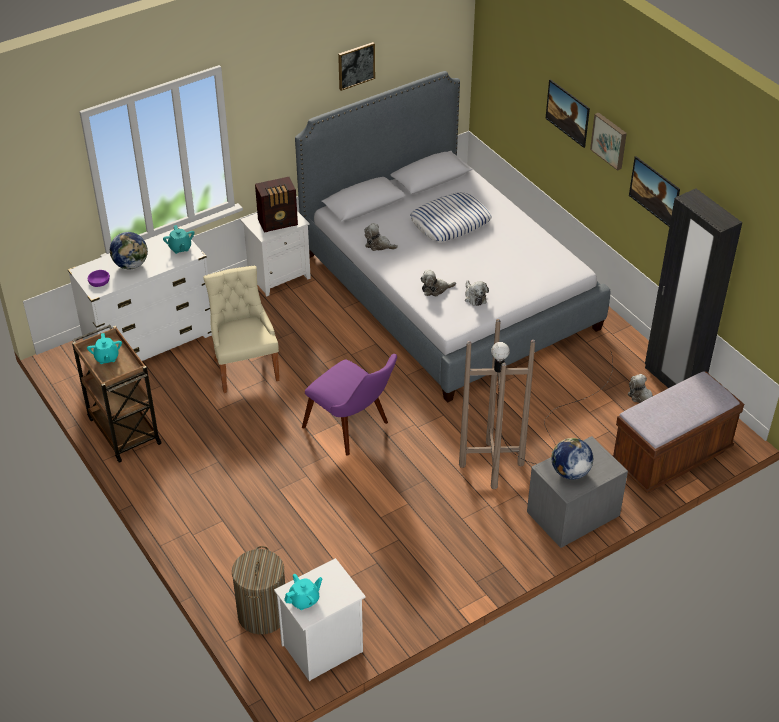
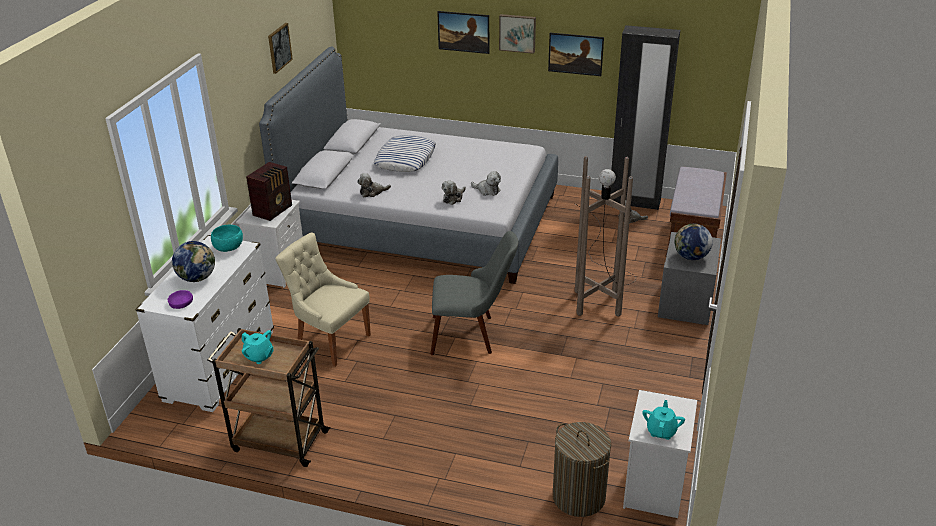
camera: 40 degrees left, 10 degrees down
(180, 248) = (228, 248): turquoise teapot -> turquoise bowl
(354, 429) = (472, 334): purple chair -> grey chair

